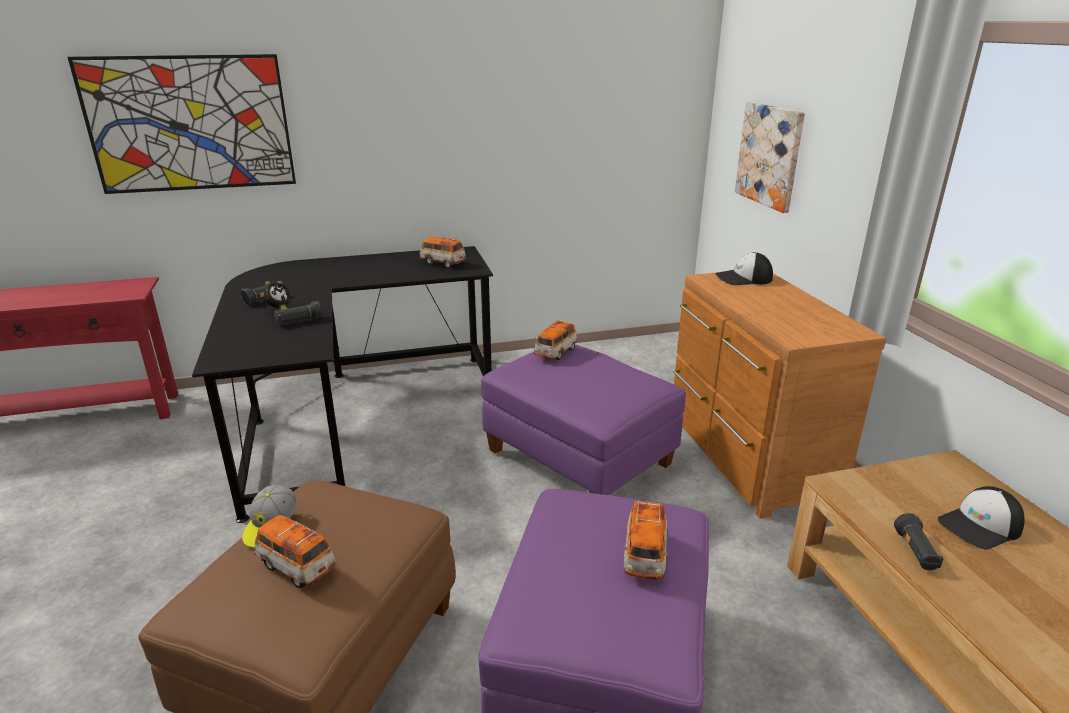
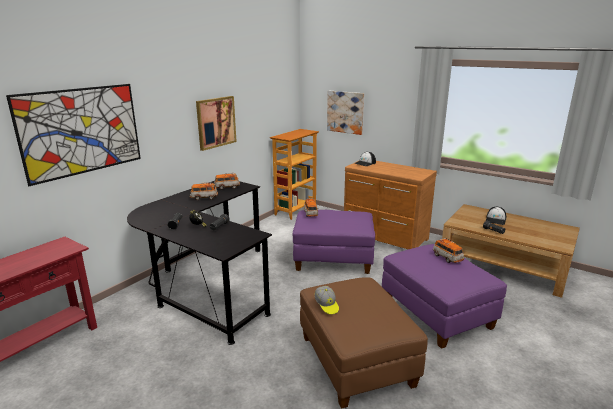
camera: 40 degrees left, 5 degrees down
(296, 566) = (363, 309): toy car -> toy car (204, 198)
(466, 142) = (216, 122): none -> picture
(651, 345) = (295, 210): none -> bookcase

